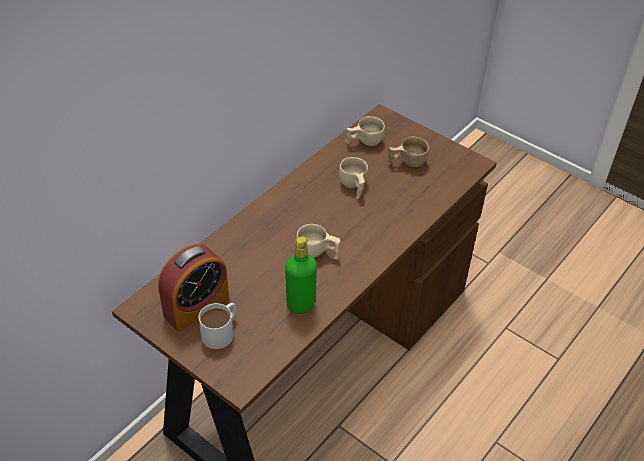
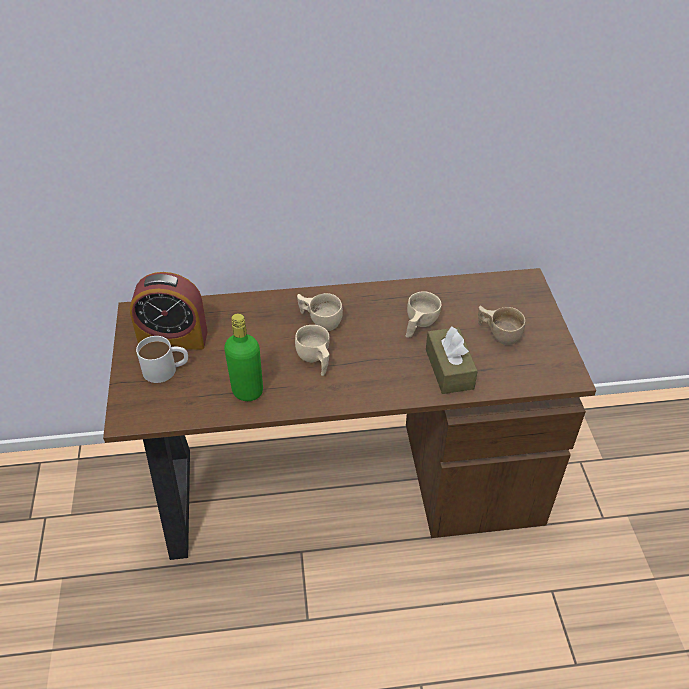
camera: 45 degrees right, 0 degrees up
(364, 142) = (480, 293): beige cup -> beige cup (320, 320)
(405, 203) = (449, 369): none -> brown tissue box

